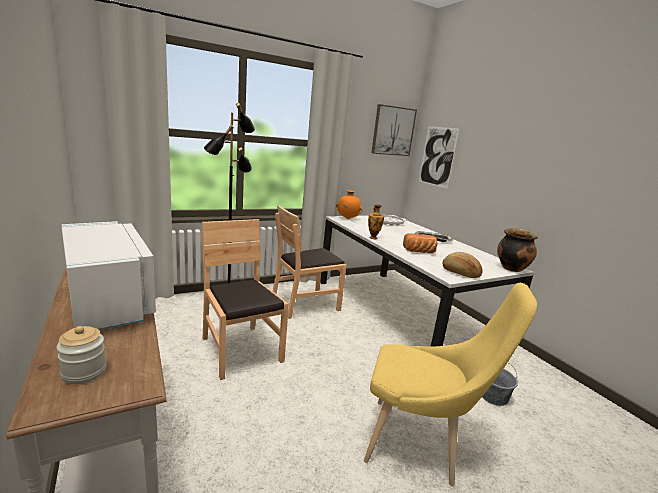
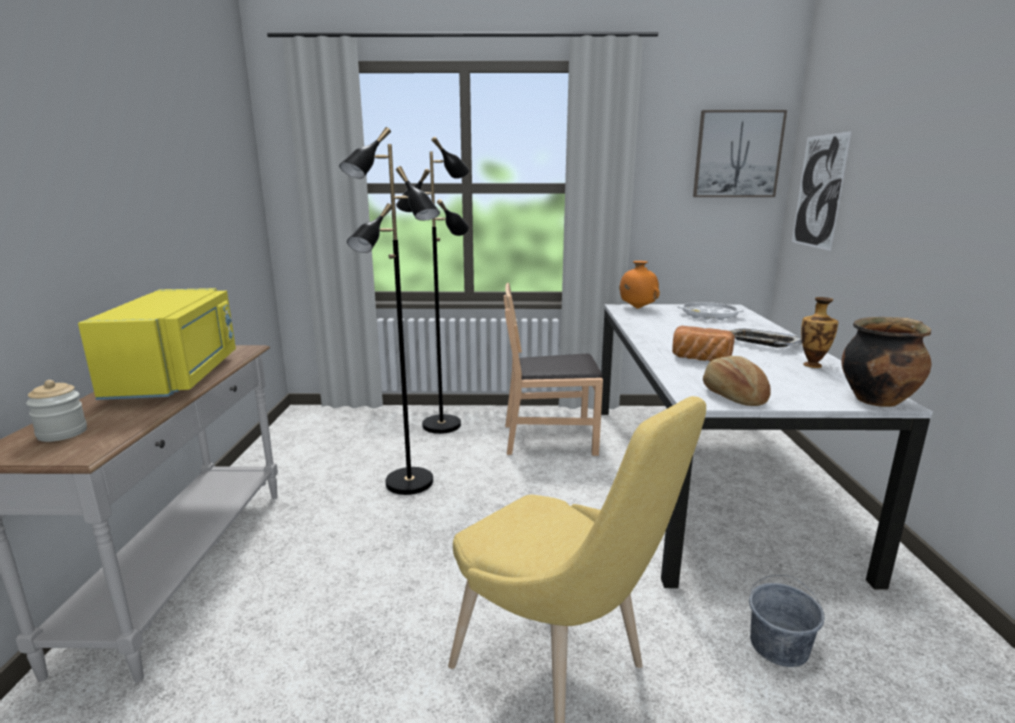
camera: 30 degrees right, 0 degrees up
(110, 300) = (179, 376): white microwave -> yellow microwave
(240, 350) = (409, 483): brown chair -> black floor lamp
(373, 237) = (641, 335): vase -> vase (812, 365)

